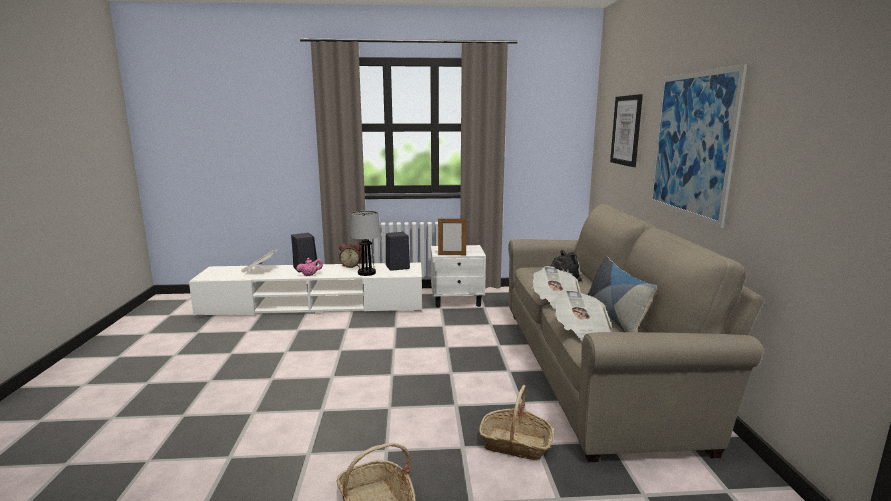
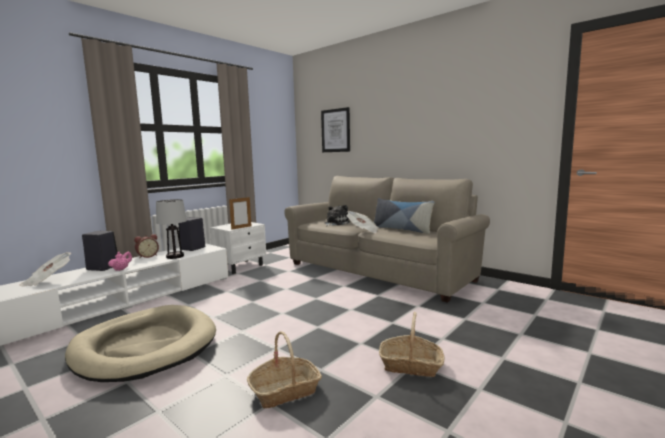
camera: 45 degrees left, 5 degrees down
(261, 356) = (145, 347): none -> beige dog bed
(515, 444) = (410, 310): basket -> basket (285, 390)
(582, 331) = (404, 237): newspaper -> none
(691, 145) = (402, 131): picture -> none

